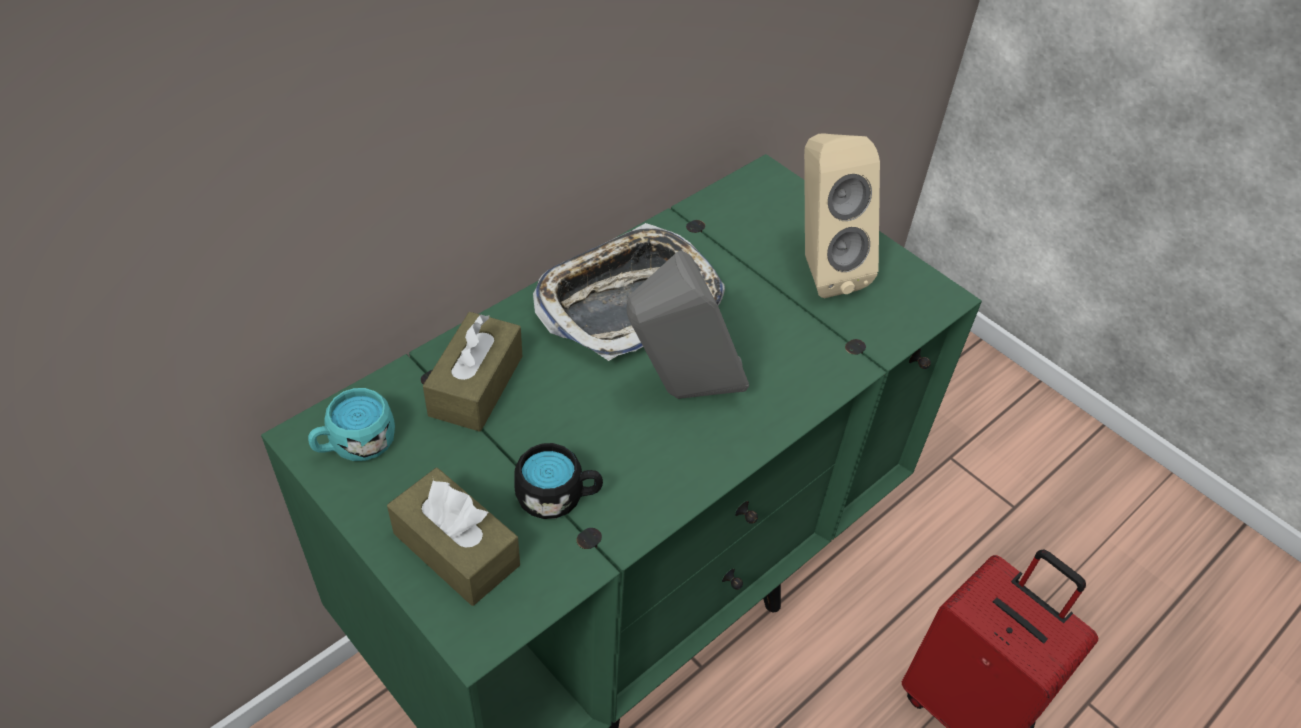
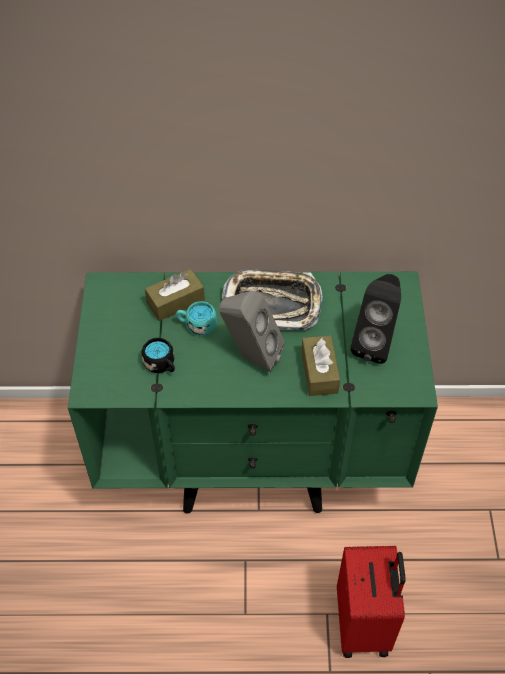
camera: 45 degrees right, 5 degrees up
(354, 444) = (112, 296): turquoise mug -> turquoise mug (197, 325)
(456, 549) = (108, 359): brown tissue box -> brown tissue box (319, 372)
(820, 269) = (375, 343): beige speaker -> black speaker

